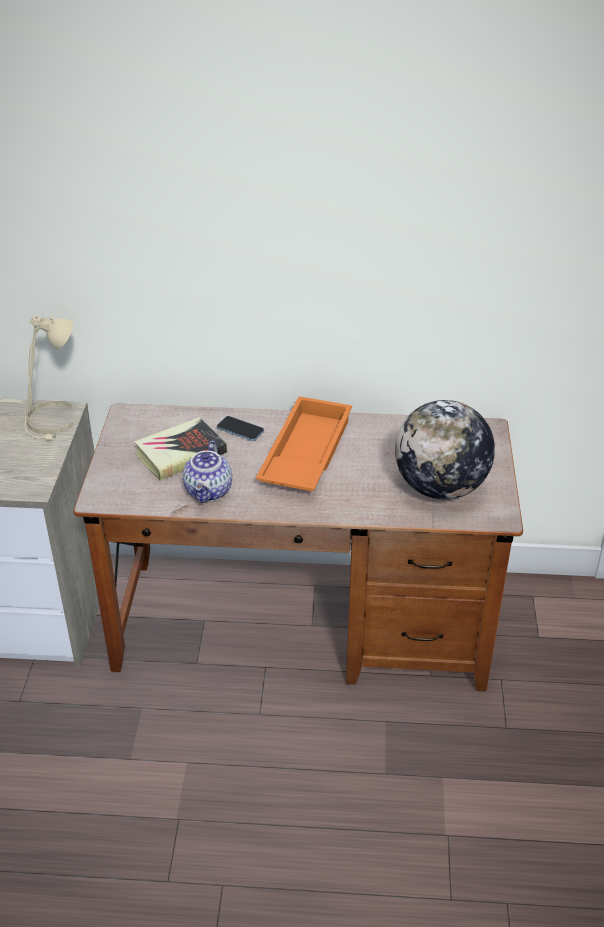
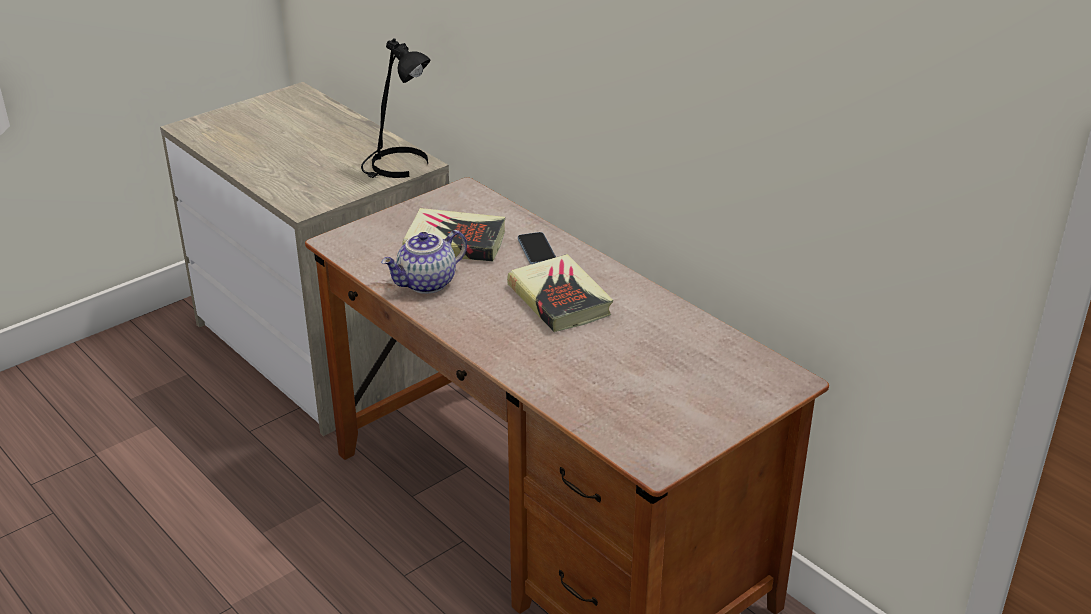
camera: 45 degrees right, 5 degrees down
(53, 421) = (397, 166): beige table lamp -> black table lamp
(304, 454) = (559, 300): orange tray -> book
(440, 488) = (640, 402): globe -> none

